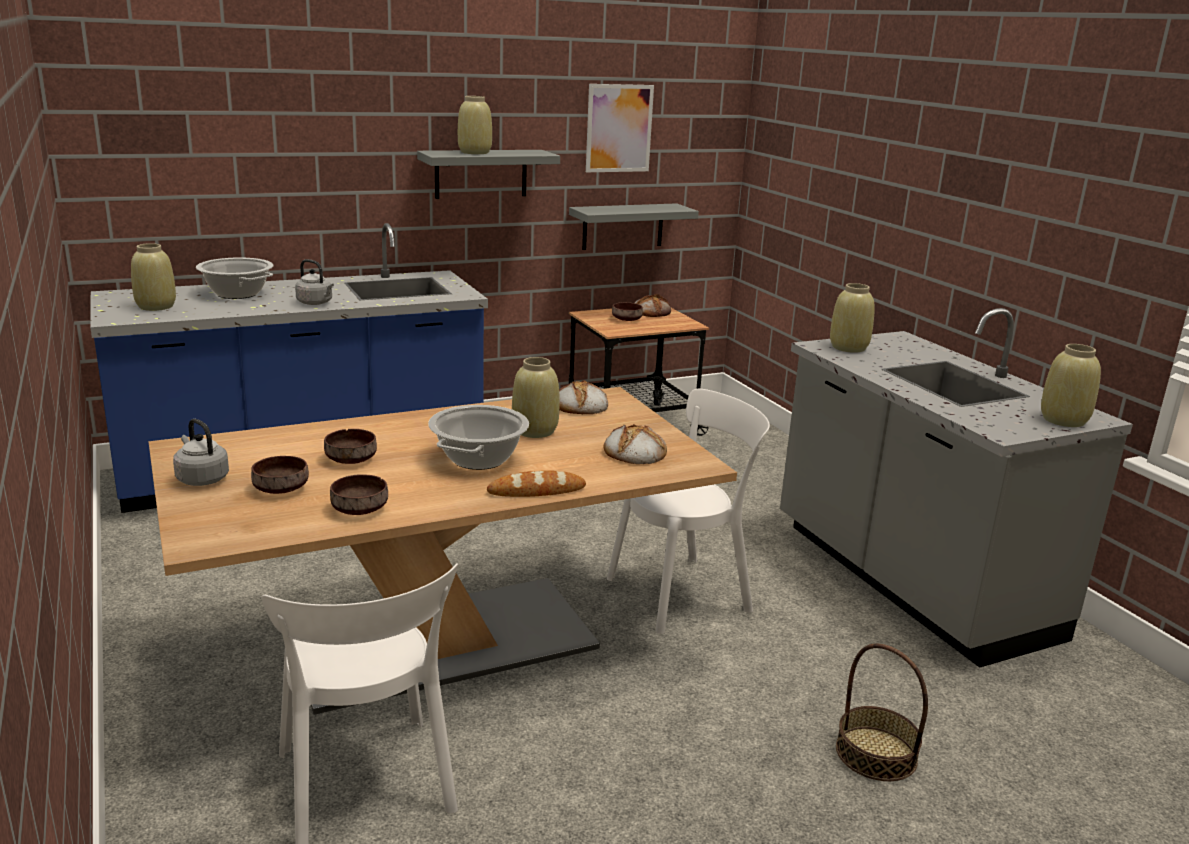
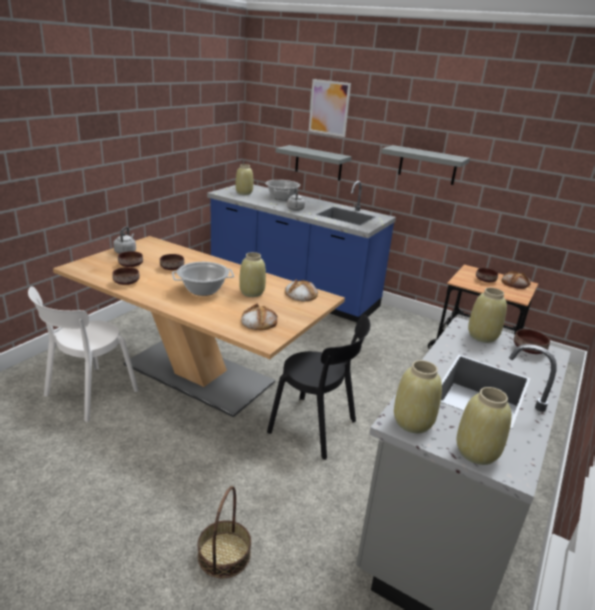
camera: 55 degrees right, 5 degrees up
(474, 152) = (416, 151): beige vase -> beige vase (412, 422)
(536, 490) = (183, 310): bread -> none
(619, 128) = (531, 153): picture -> picture (329, 108)
(623, 226) = (520, 221): grey shelf -> grey shelf (318, 163)
(684, 592) = (316, 428): white chair -> black chair
(891, 342) = (529, 350): none -> brown bowl

